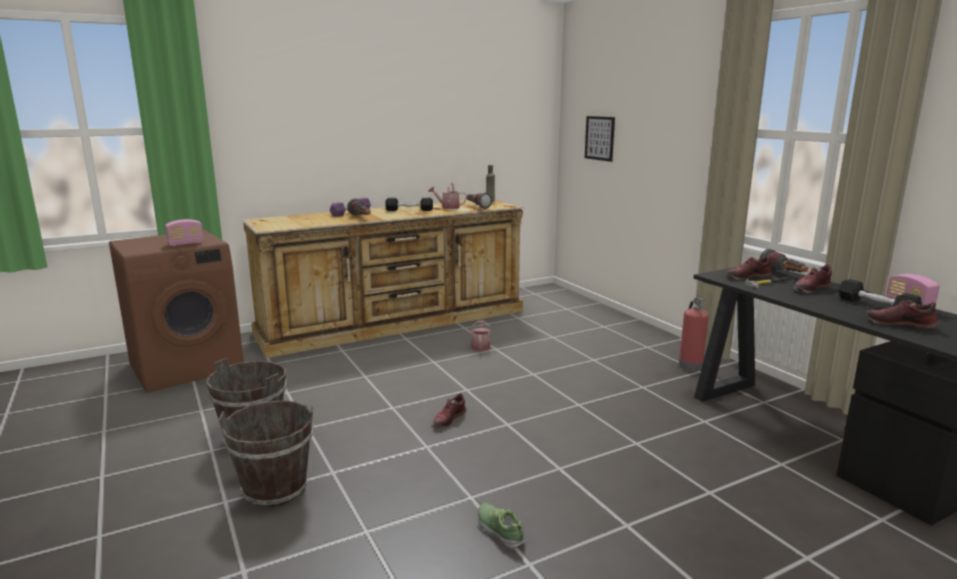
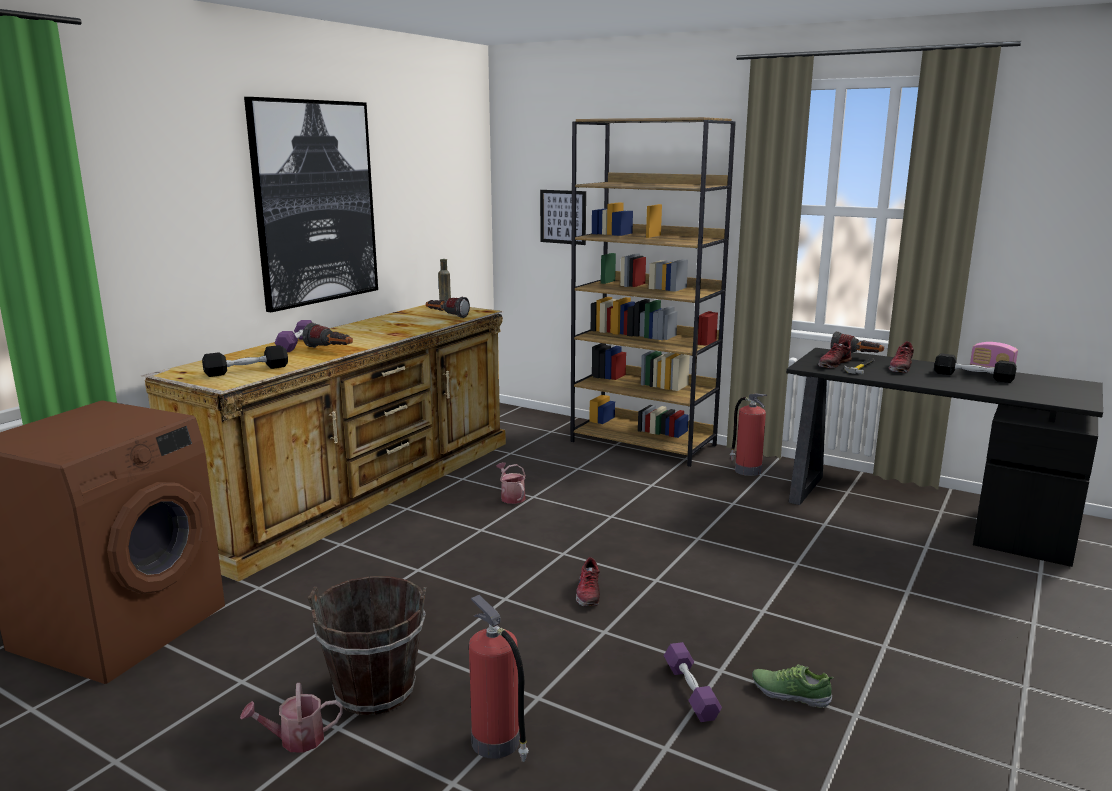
camera: 30 degrees left, 0 degrees up
(186, 244) = (127, 427): radio -> none
(275, 489) = (497, 743): brown bucket -> fire extinguisher
(387, 118) = (315, 203): none -> picture
(409, 210) = (370, 331): black dumbbell -> black dumbbell (246, 370)
(431, 503) = (690, 691): none -> purple dumbbell
(448, 207) = (412, 321): watering can -> watering can (295, 740)
(628, 330) = (644, 443): none -> brown bookcase
(900, 323) = (1014, 389): shoe -> none

